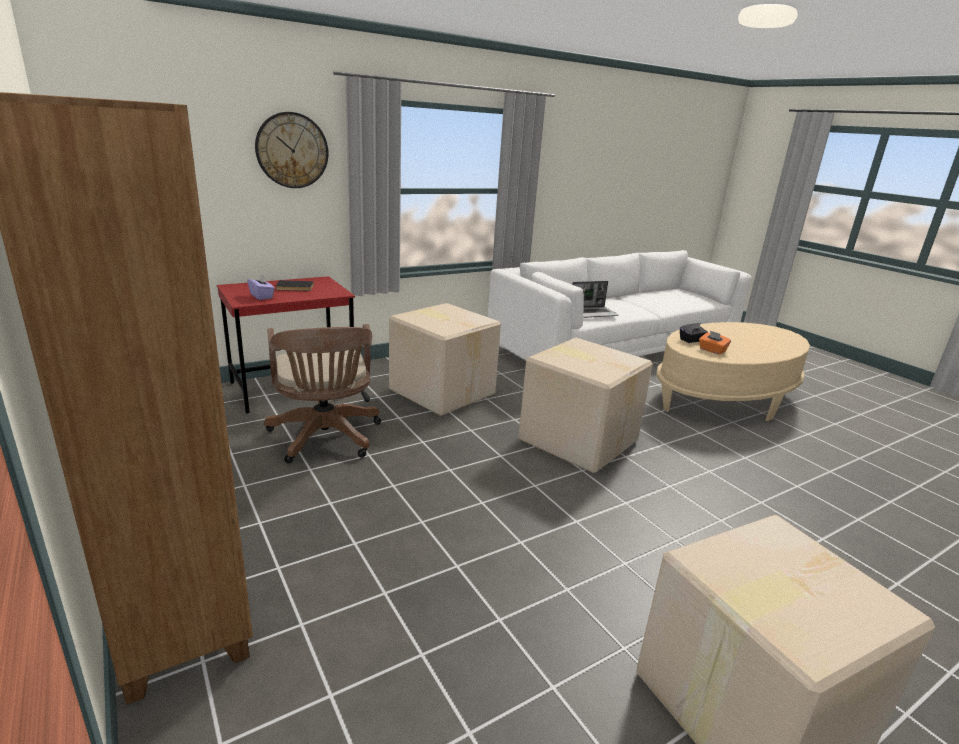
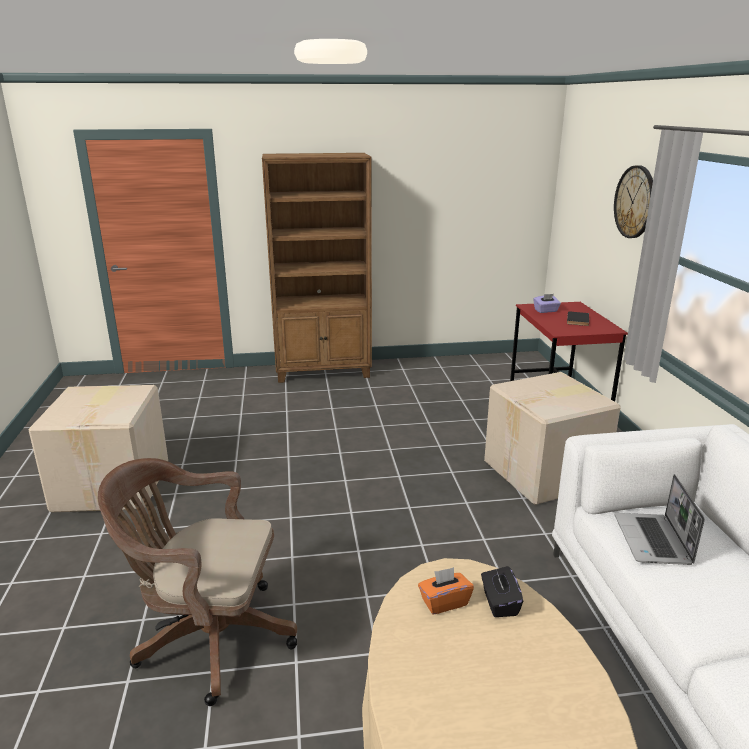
camera: 115 degrees right, 0 degrees up
(326, 439) = (459, 410): brown office chair -> brown office chair (208, 637)
(577, 439) = (407, 530): cardboard box -> none

